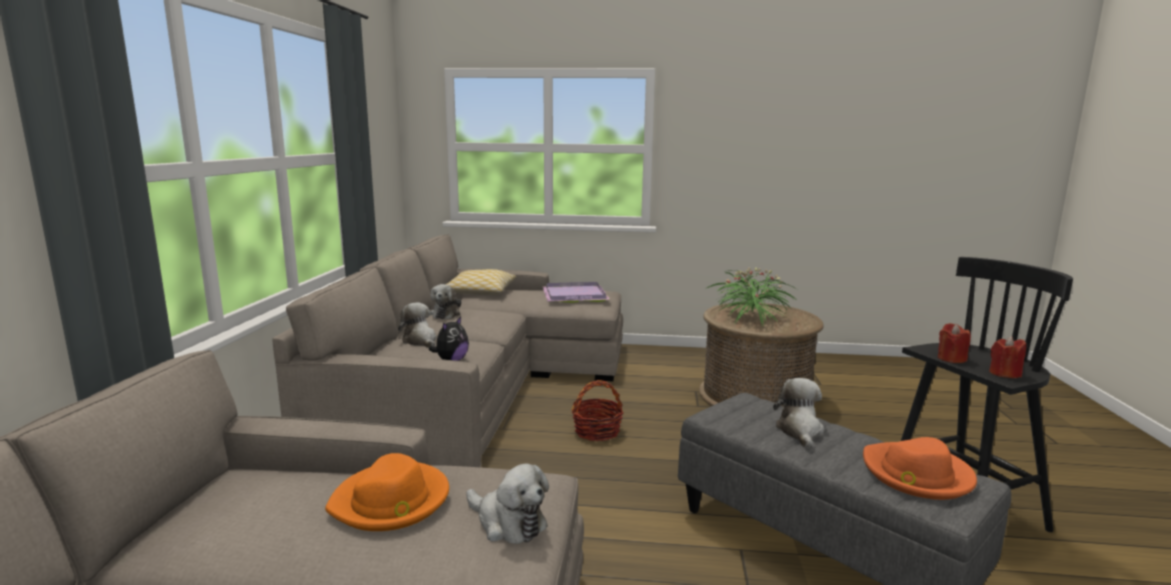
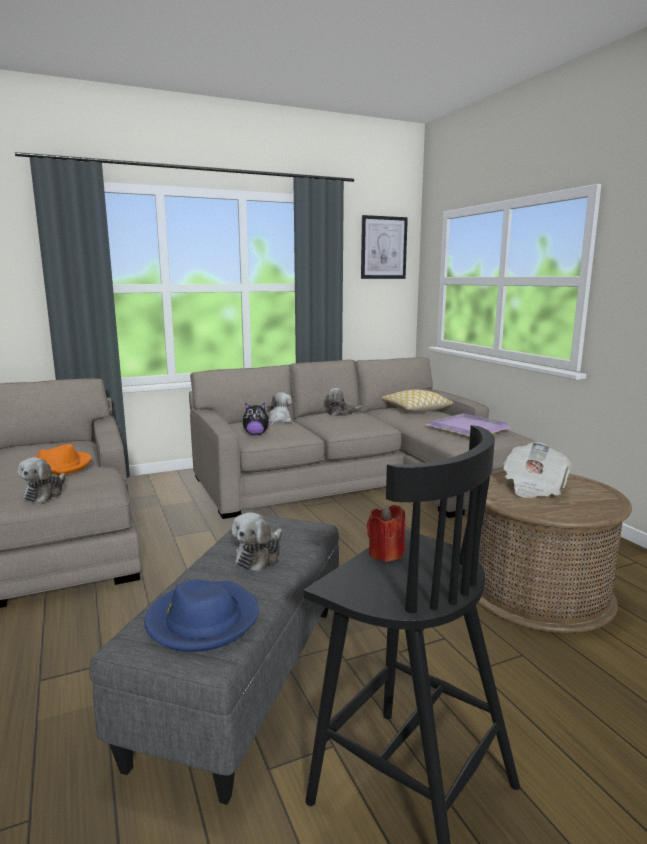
camera: 60 degrees right, 0 degrees up
(379, 105) = (383, 247): none -> picture
(597, 431) = (344, 536): basket -> none
(751, 317) = (533, 487): potted plant -> newspaper
(800, 431) = (259, 556): plush toy -> plush toy turned 135 degrees clockwise
(916, 474) = (202, 620): orange hat -> blue hat
(1004, 374) = (361, 586): red candle -> none

